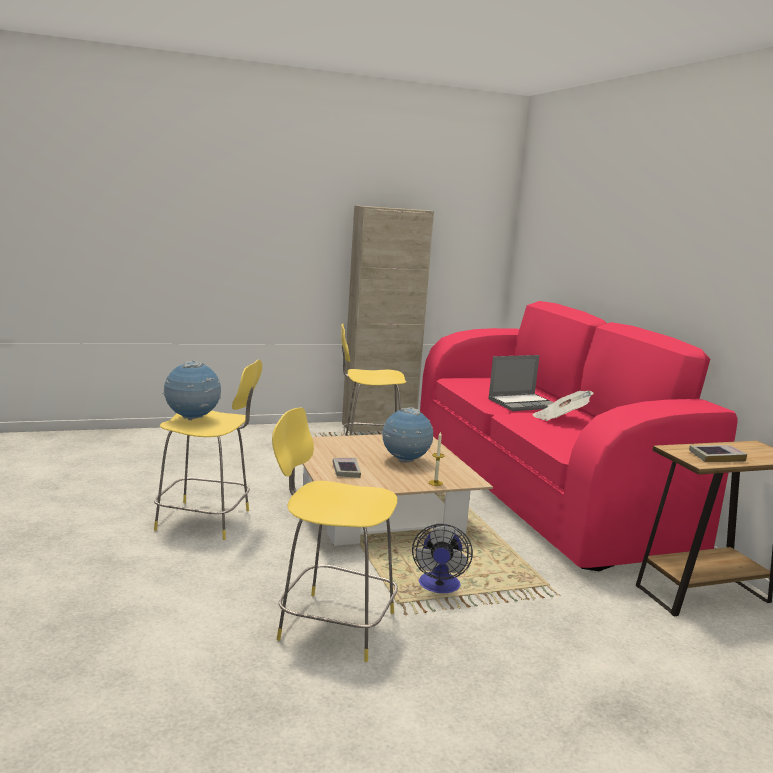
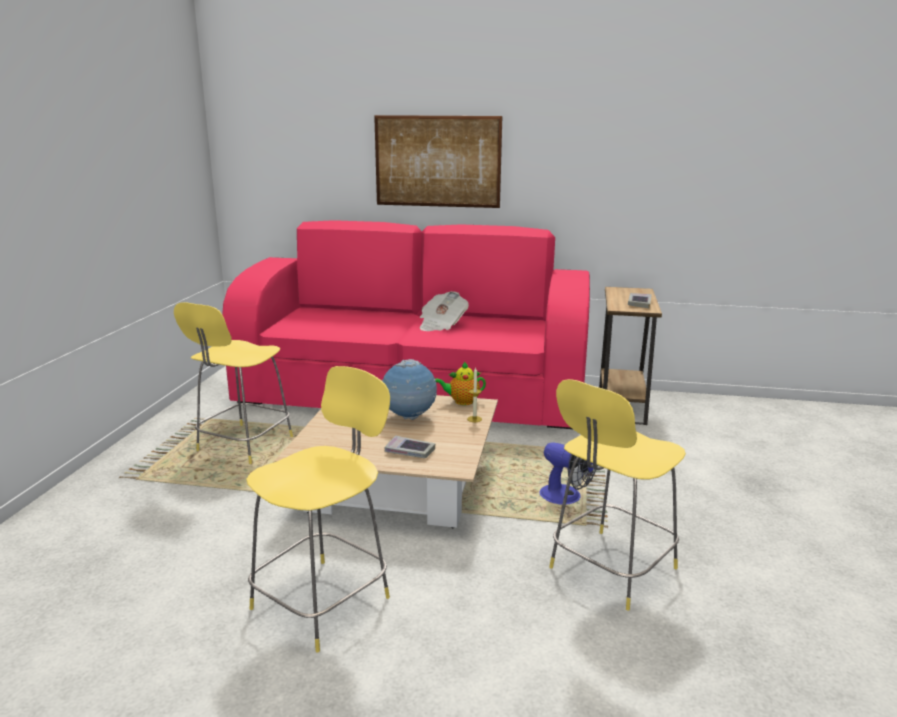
camera: 60 degrees left, 5 degrees up
(192, 419) = (299, 482): globe -> none
(378, 427) = (176, 420): beige cabinet -> none
(465, 473) = (461, 401): none -> teapot
(522, 403) = (385, 325): laptop -> none
(638, 257) = (437, 161): none -> picture

